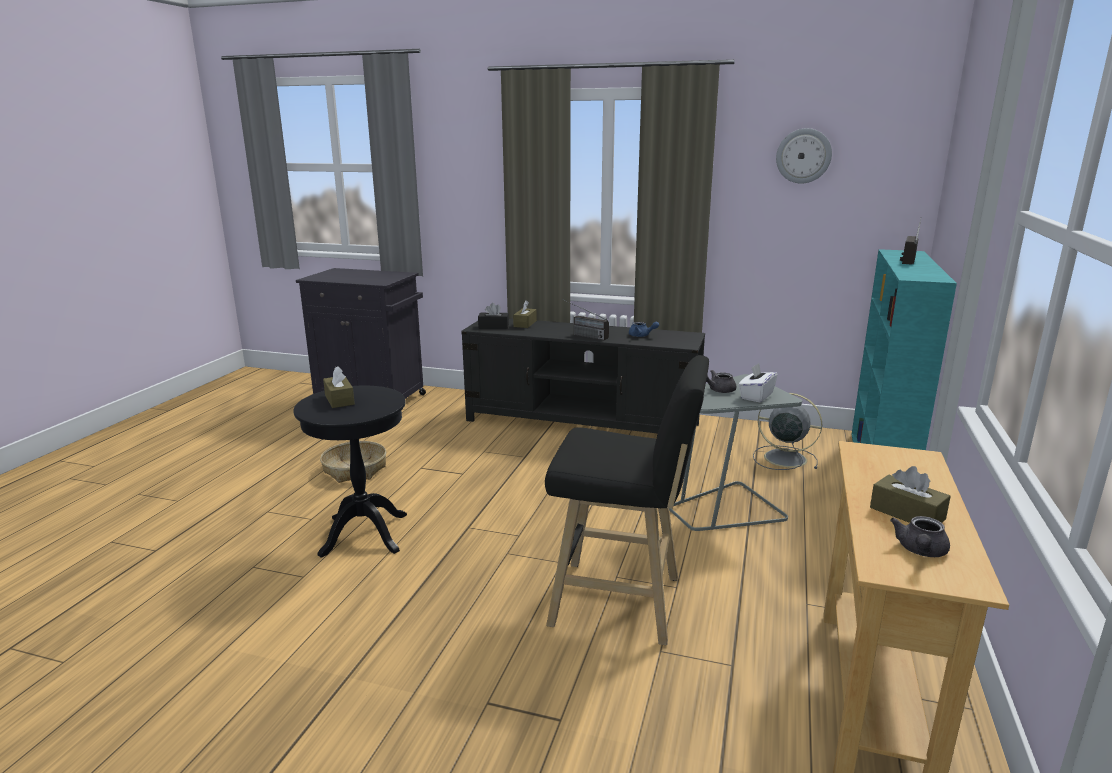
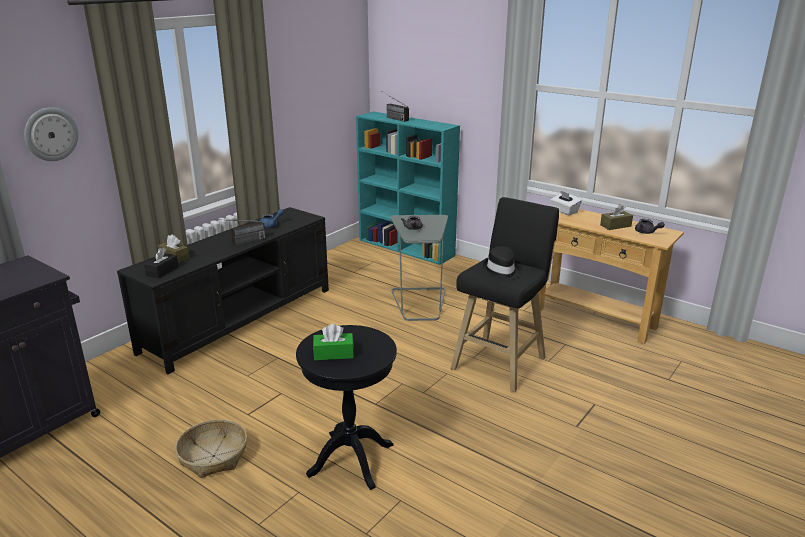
camera: 70 degrees left, 5 degrees up
(339, 399) = (333, 354): brown tissue box -> green tissue box
(600, 446) = (501, 271): none -> black hat
(756, 396) = (431, 222): white tissue box -> white tissue box (564, 211)
(783, 458) = (371, 267): grey fan -> none
(803, 156) = (308, 60): wall clock -> wall clock (51, 134)

